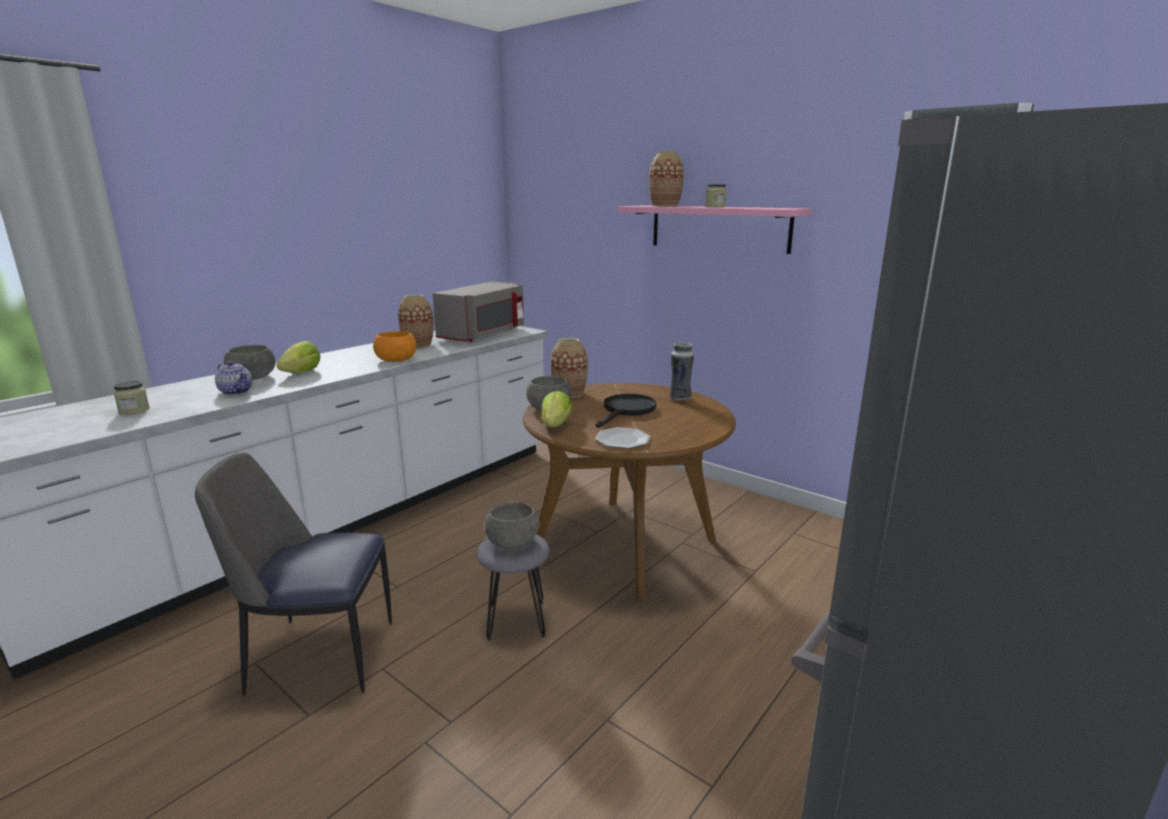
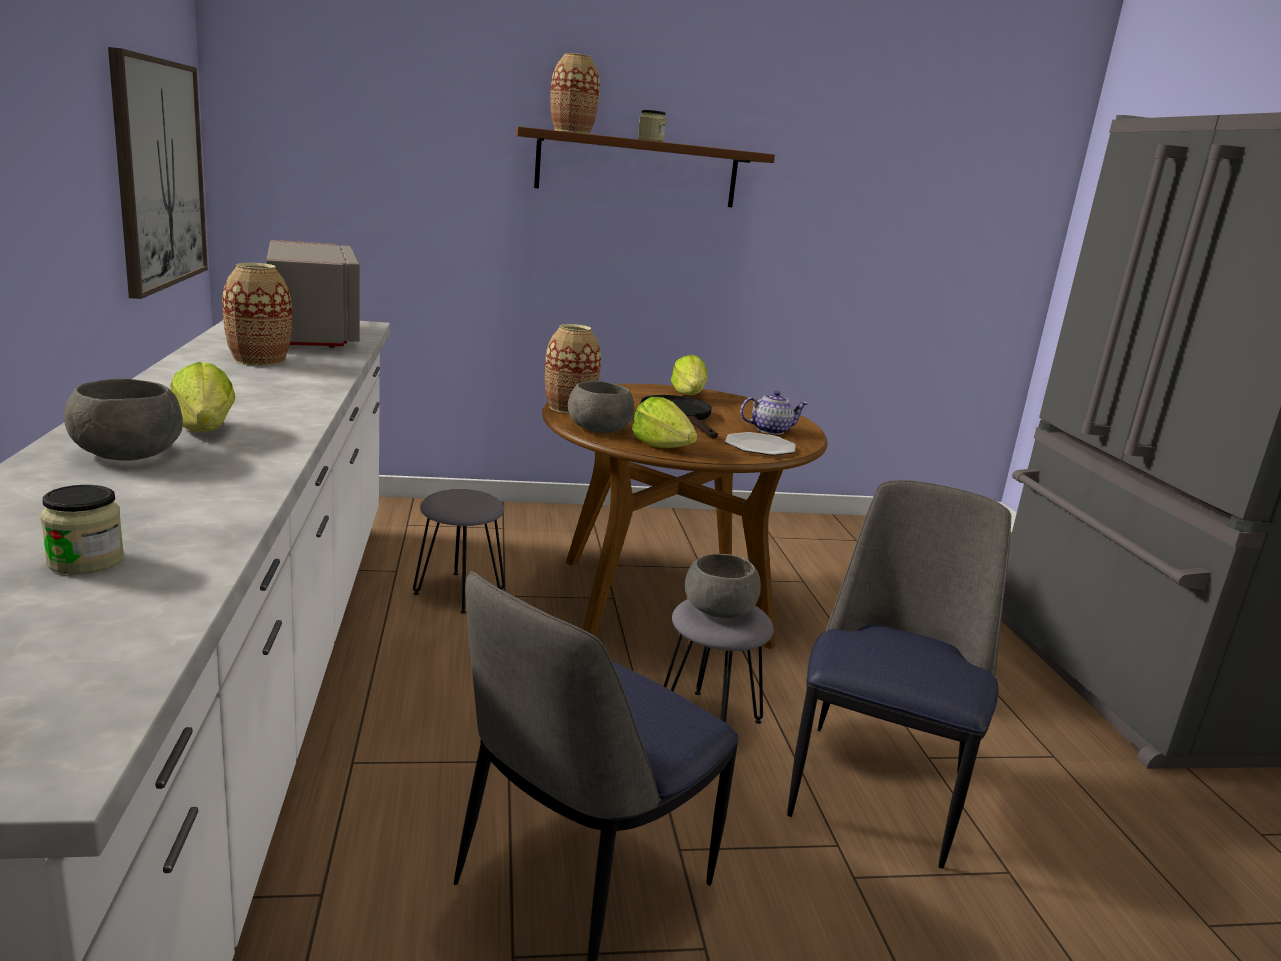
camera: 50 degrees left, 0 degrees up
(236, 391) = (195, 481): teapot -> teapot (770, 430)
(397, 360) = (309, 387): orange bowl -> none
(445, 248) = (159, 174): none -> picture
(524, 498) = (458, 592): none -> grey stool
(534, 712) = (877, 789): none -> chair
(680, 398) = (689, 395): vase -> lettuce
(718, 228) = (637, 169): pink shelf -> brown shelf

